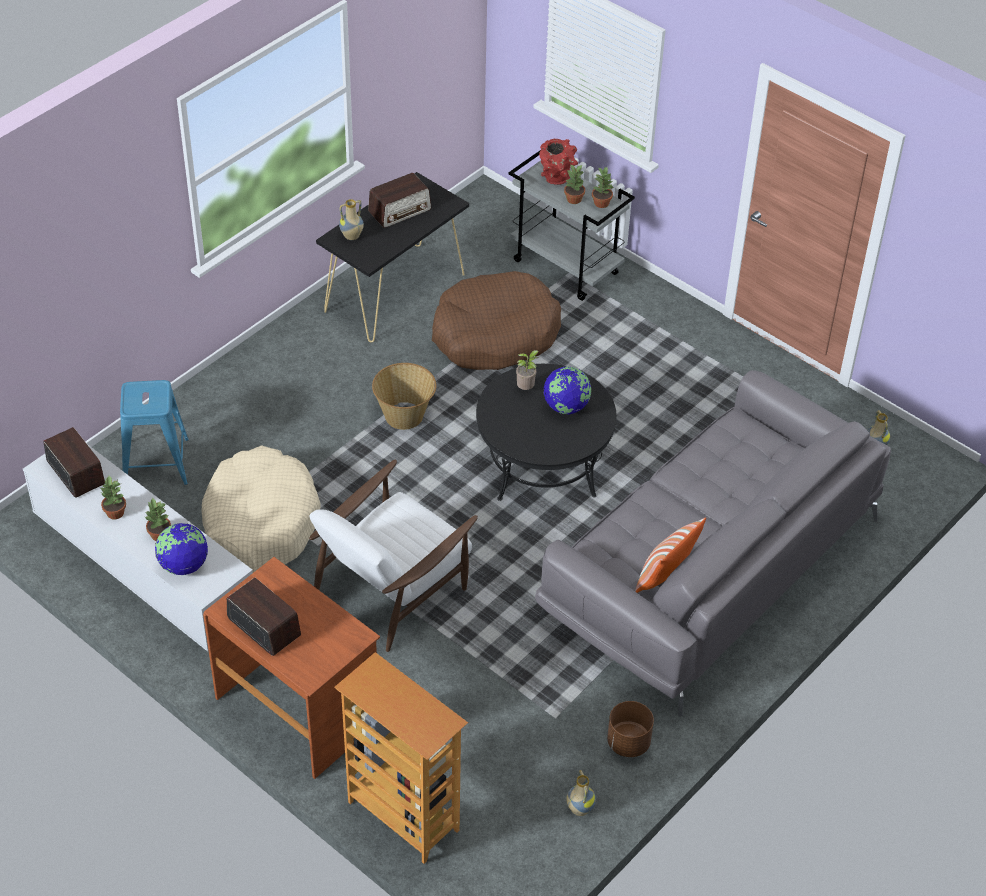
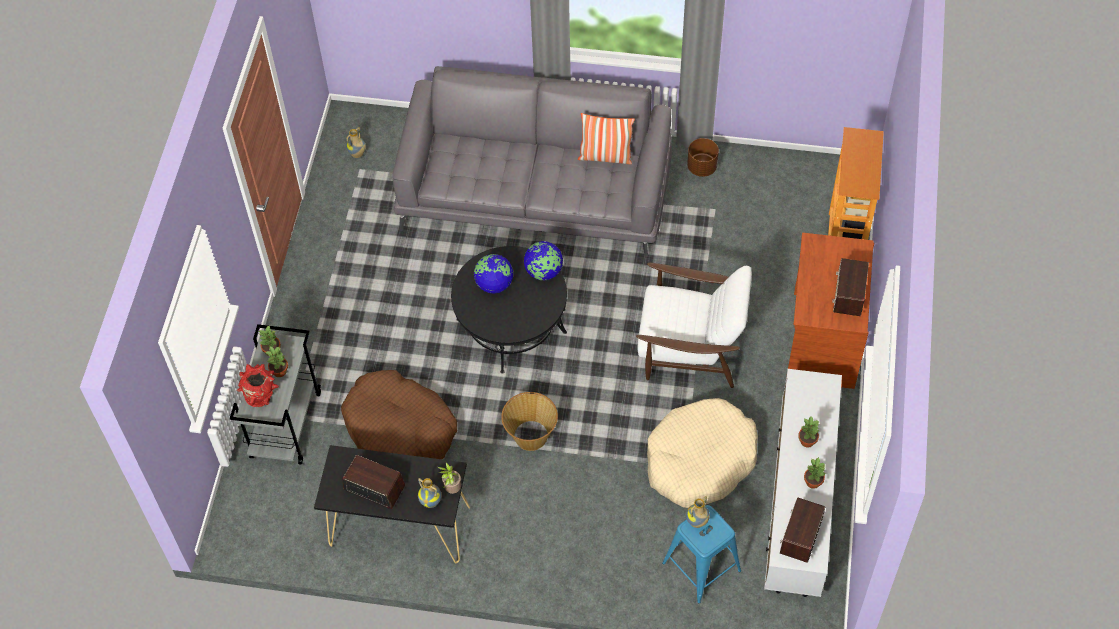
camera: 120 degrees left, 10 degrees up
(183, 565) = (818, 409): globe -> globe (543, 272)
(526, 388) = (494, 317): potted plant -> potted plant (452, 489)
(579, 809) = (766, 167): vase -> vase (697, 522)

